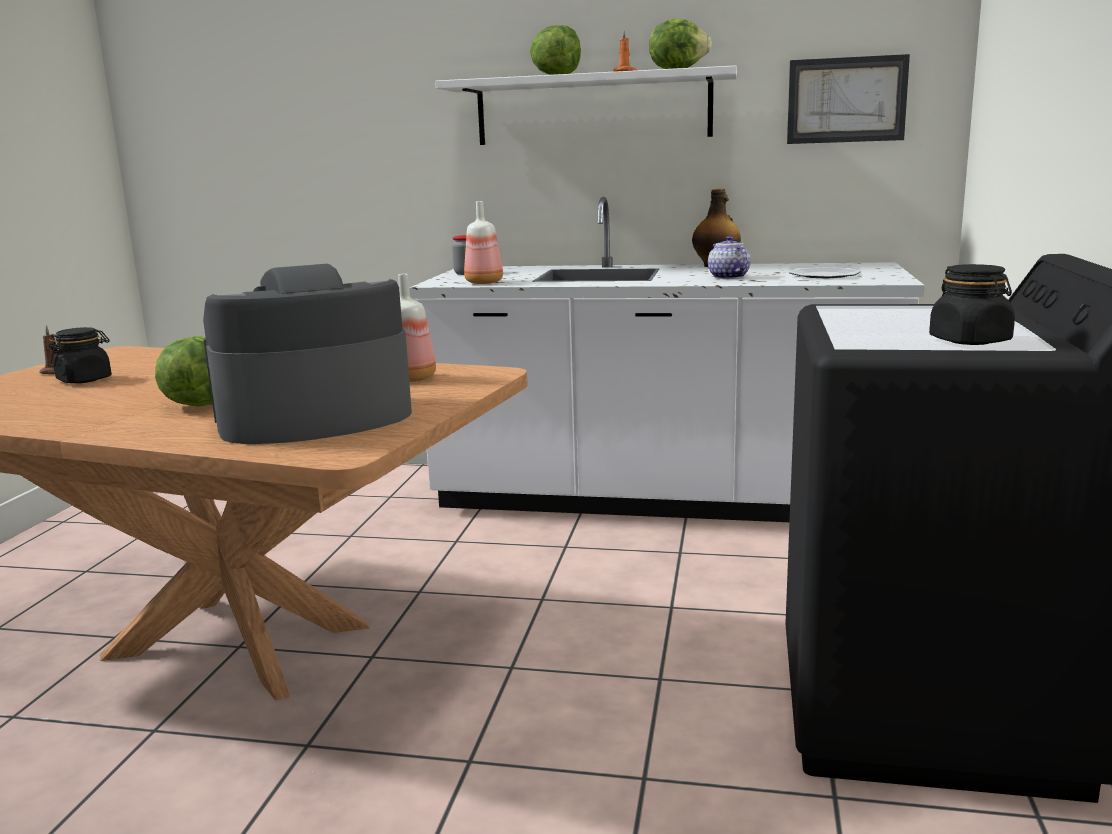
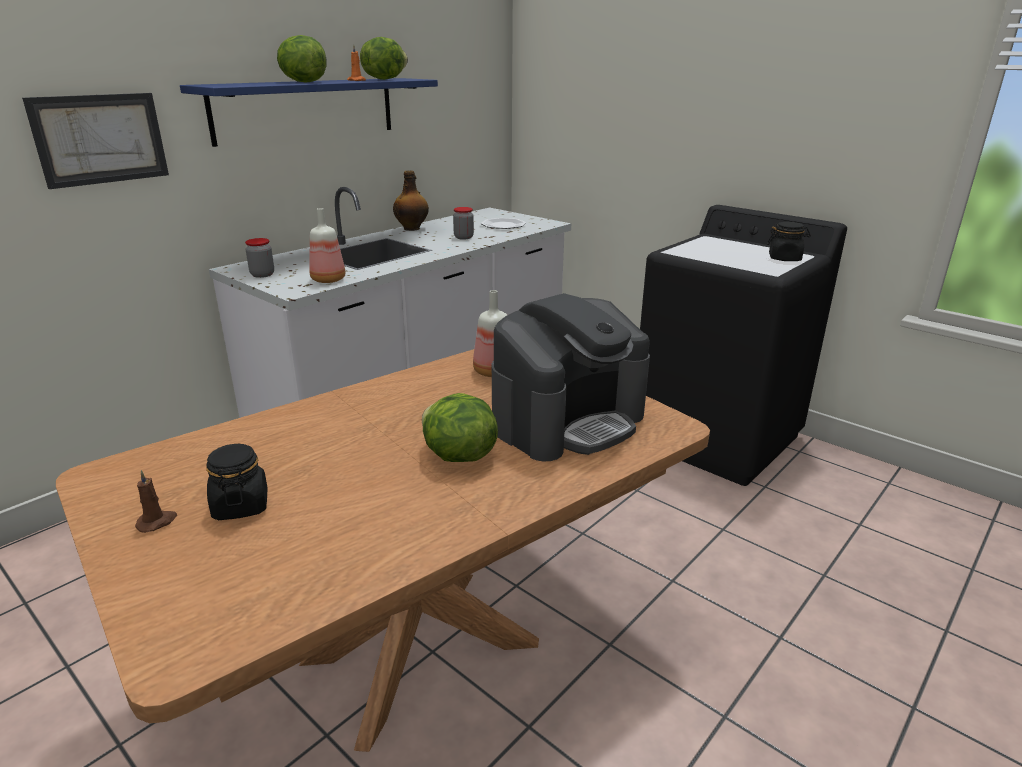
camera: 60 degrees left, 10 degrees up
(313, 418) = (568, 421): coffee machine -> coffee machine turned 135 degrees counterclockwise
(593, 109) = (306, 109): white shelf -> blue shelf
(727, 277) = (463, 237): teapot -> jar
(846, 100) = (459, 100): picture -> picture (100, 139)

